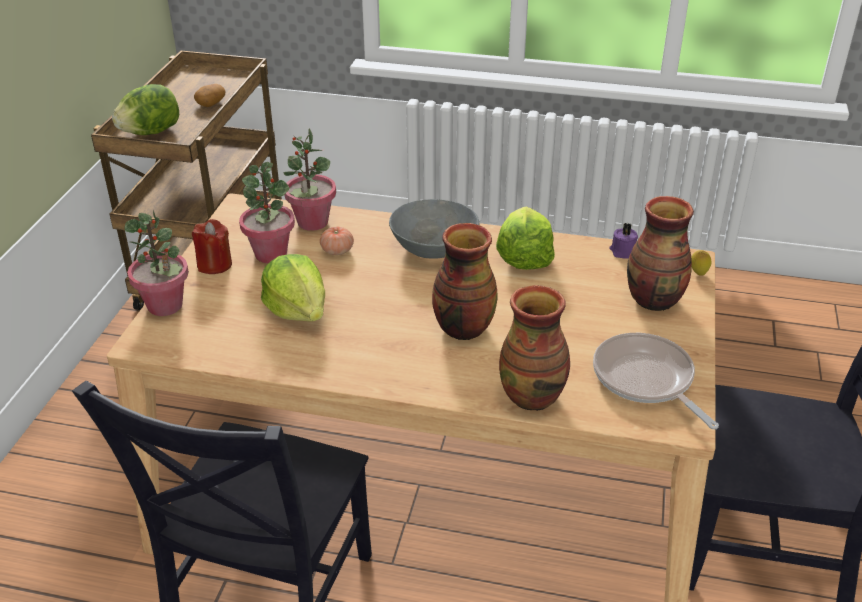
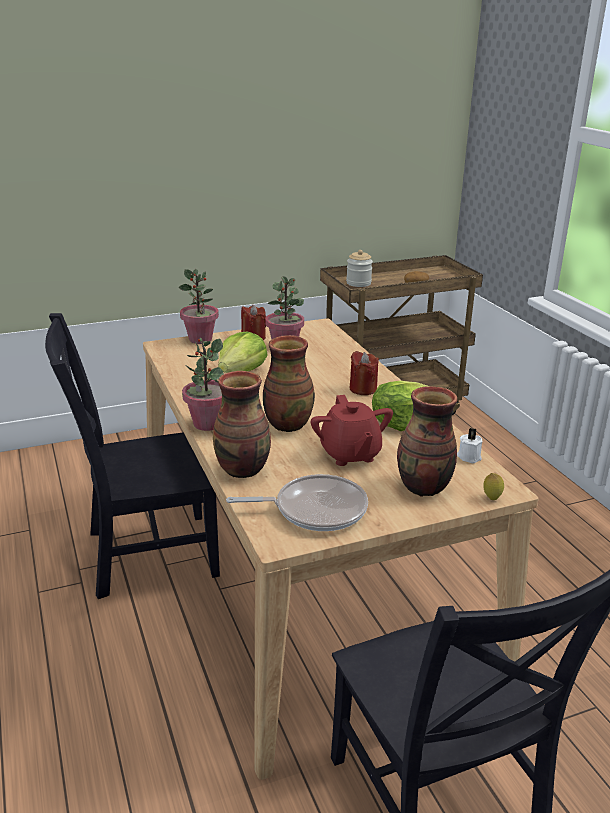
camera: 55 degrees right, 10 degrees down
(151, 132) = (358, 283): lettuce -> jar
(312, 222) = (334, 347): potted plant -> potted plant (207, 424)
(337, 250) = (315, 363): tomato -> none
(433, 248) = (363, 389): grey bowl -> red candle
(561, 315) = (350, 454): none -> red teapot
(622, 252) = (469, 456): purple candle -> white candle
(646, 380) = (315, 509): frying pan -> frying pan turned 60 degrees clockwise

